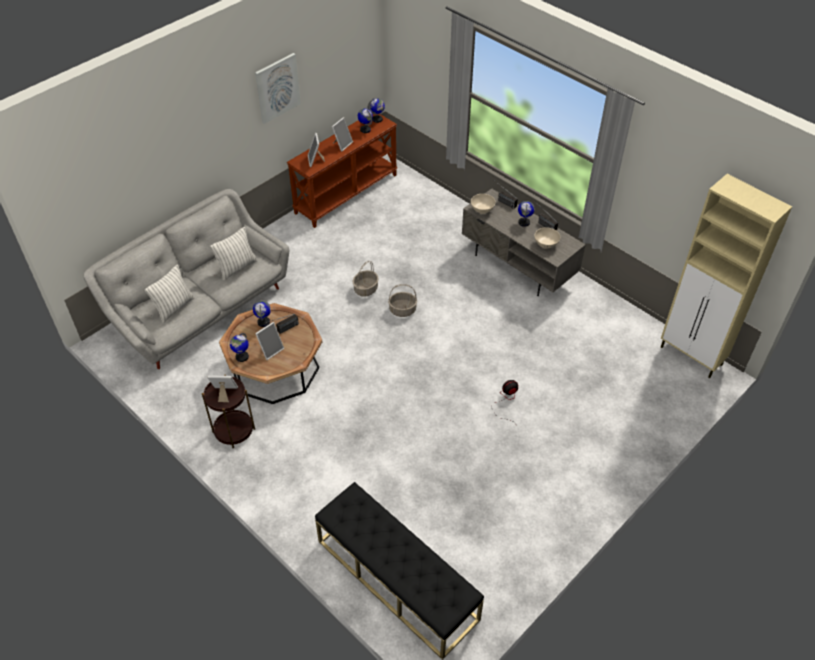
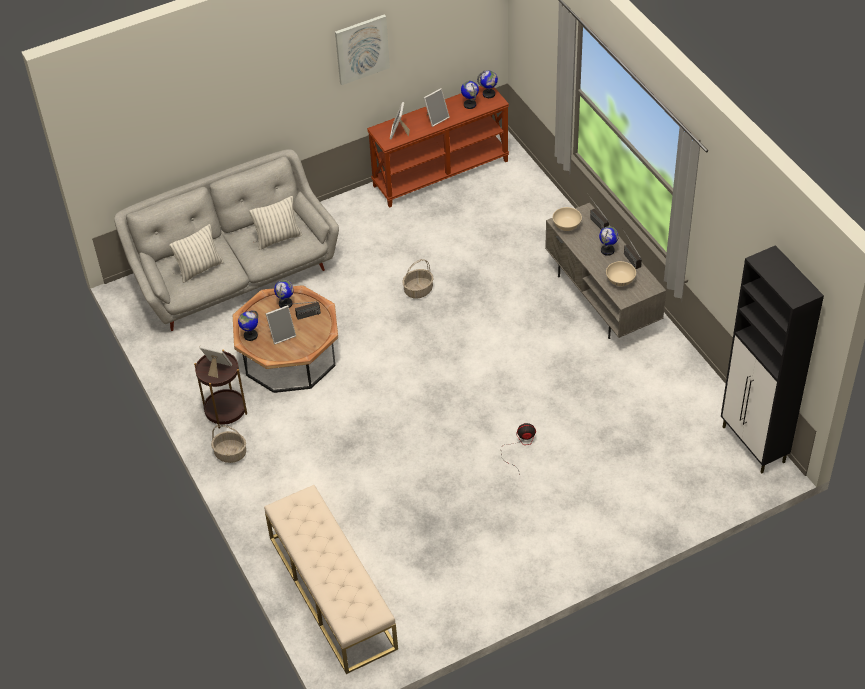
camera: 20 degrees right, 0 degrees up
(396, 579) = (332, 592): black bench -> beige bench
(403, 310) = (449, 322): basket -> basket (231, 453)
(691, 356) = (754, 445): beige cabinet -> black cabinet

